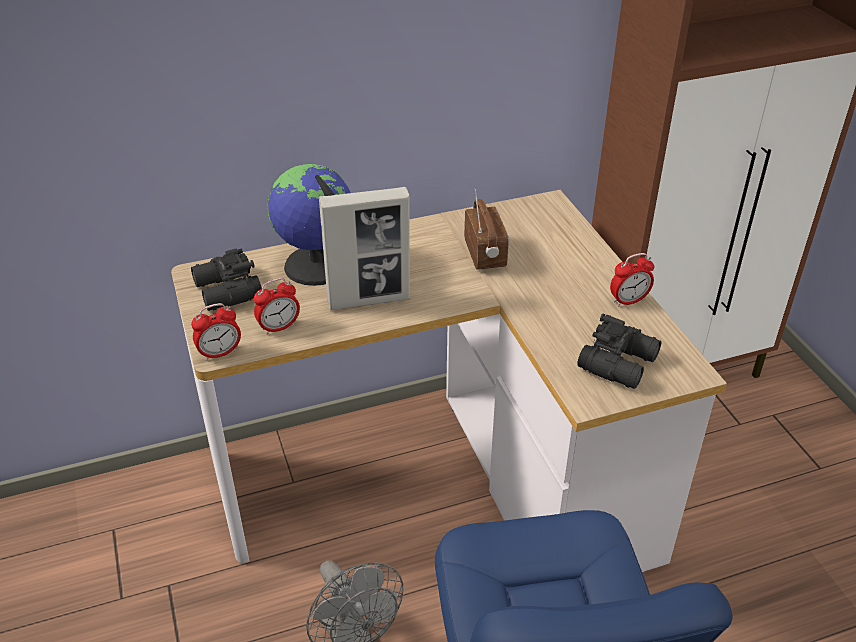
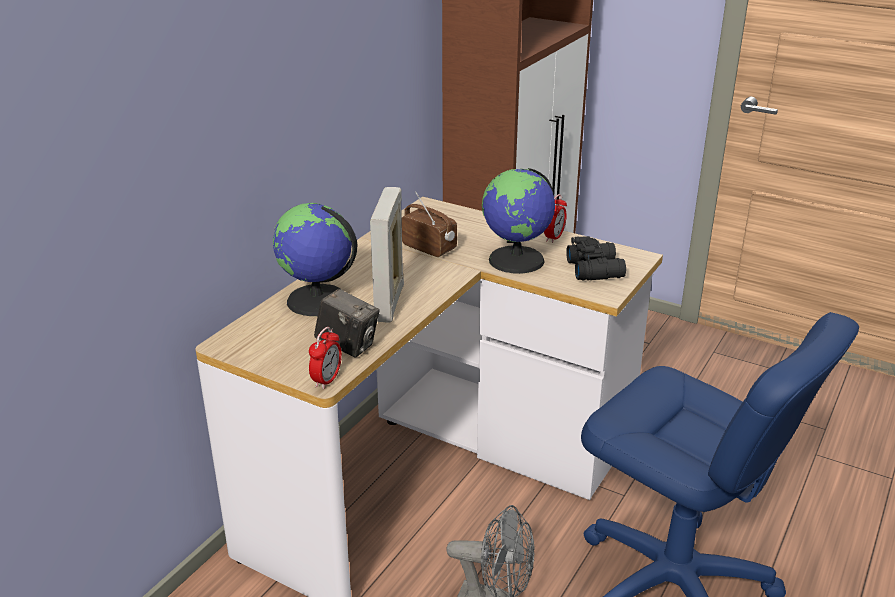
camera: 40 degrees left, 10 degrees down
(226, 292) = (269, 344): black binoculars -> none
(279, 327) = (348, 346): alarm clock -> camera
(369, 300) = (389, 303): picture frame -> picture frame turned 150 degrees clockwise
(551, 310) = (517, 260): none -> globe

